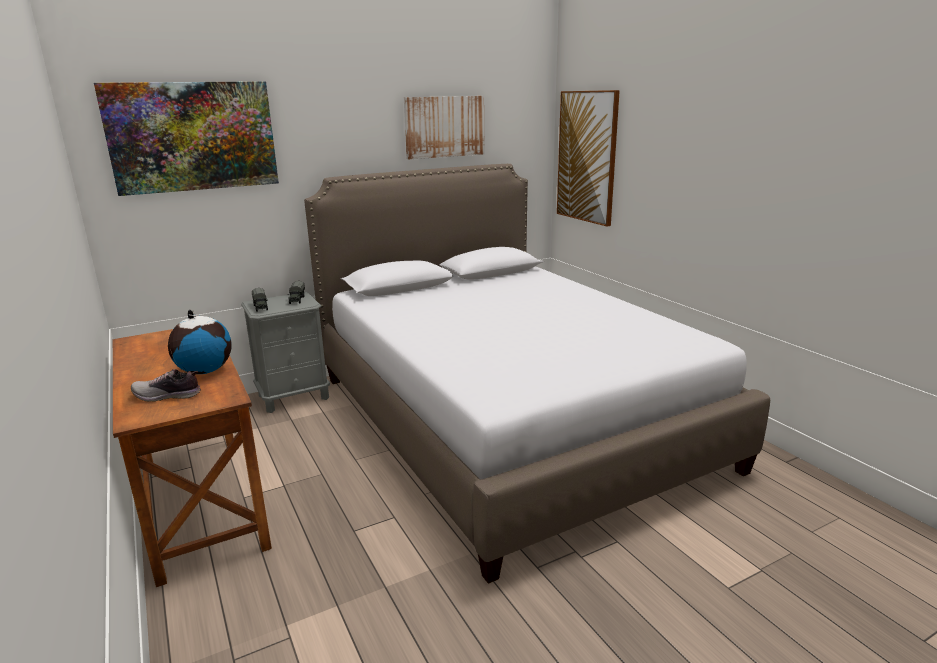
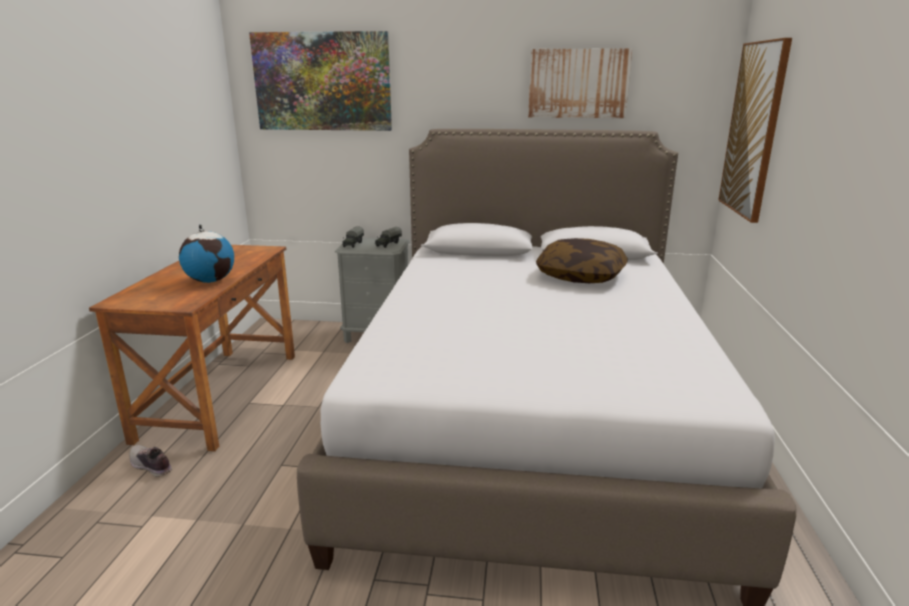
camera: 35 degrees right, 0 degrees up
(167, 396) = (159, 292): shoe -> shoe (150, 466)
(510, 290) = (580, 276): none -> pillow

